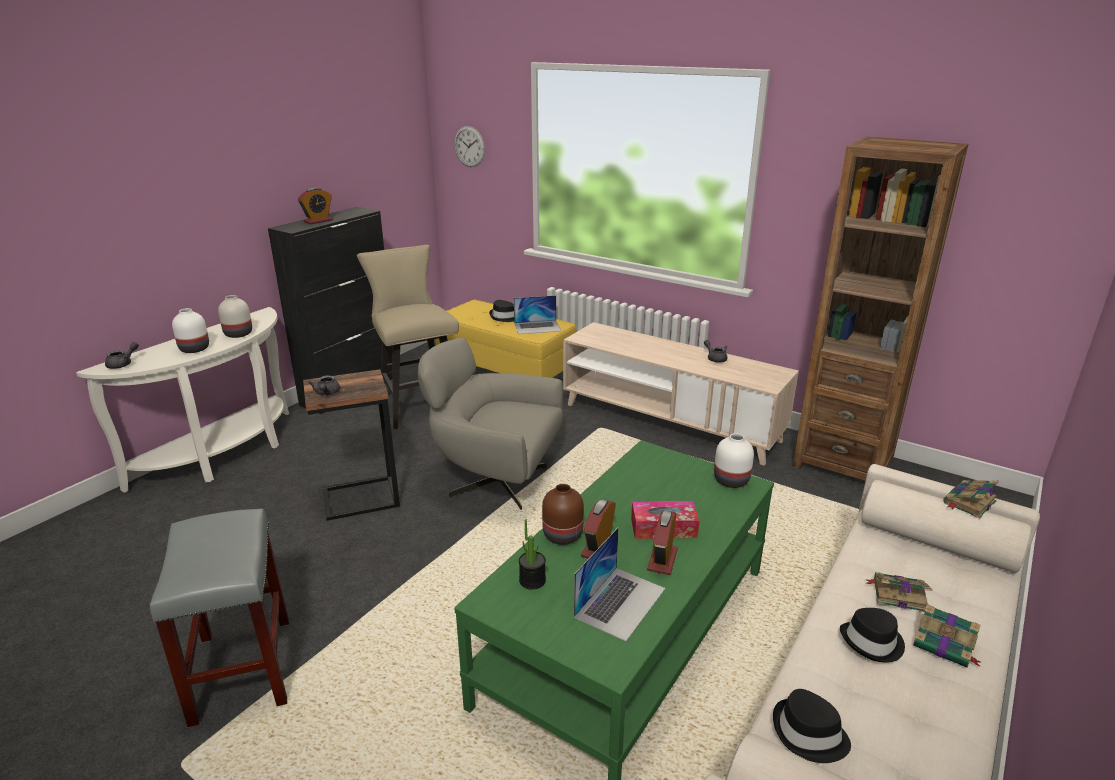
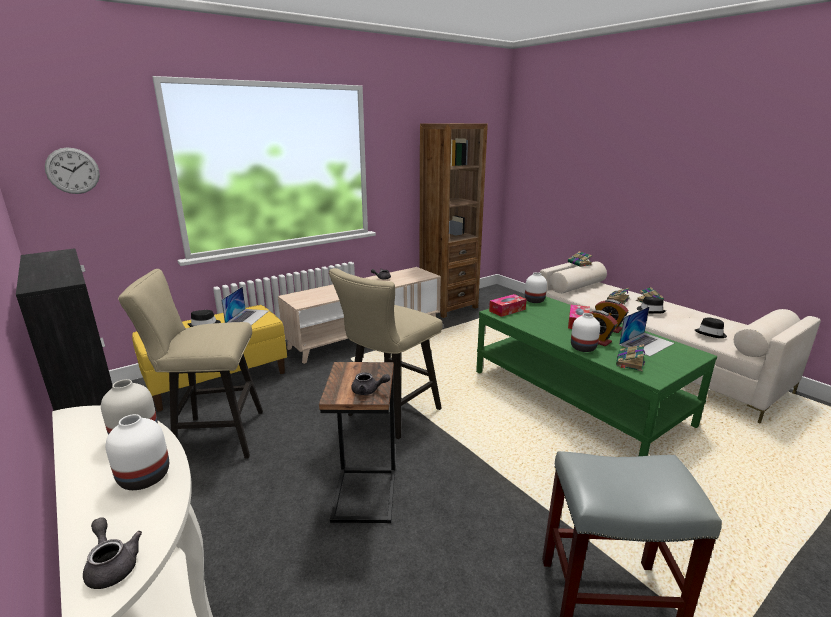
camera: 70 degrees left, 5 degrees down
(318, 221) = (52, 270): alarm clock -> none
(495, 481) = (389, 414): grey armchair -> beige stool
(532, 580) = (630, 363): potted plant -> book
(562, 536) = (584, 348): brown vase -> white vase
(620, 602) = (646, 344): laptop -> laptop turned 90 degrees clockwise
(664, 460) = (507, 310): none -> tissue box

